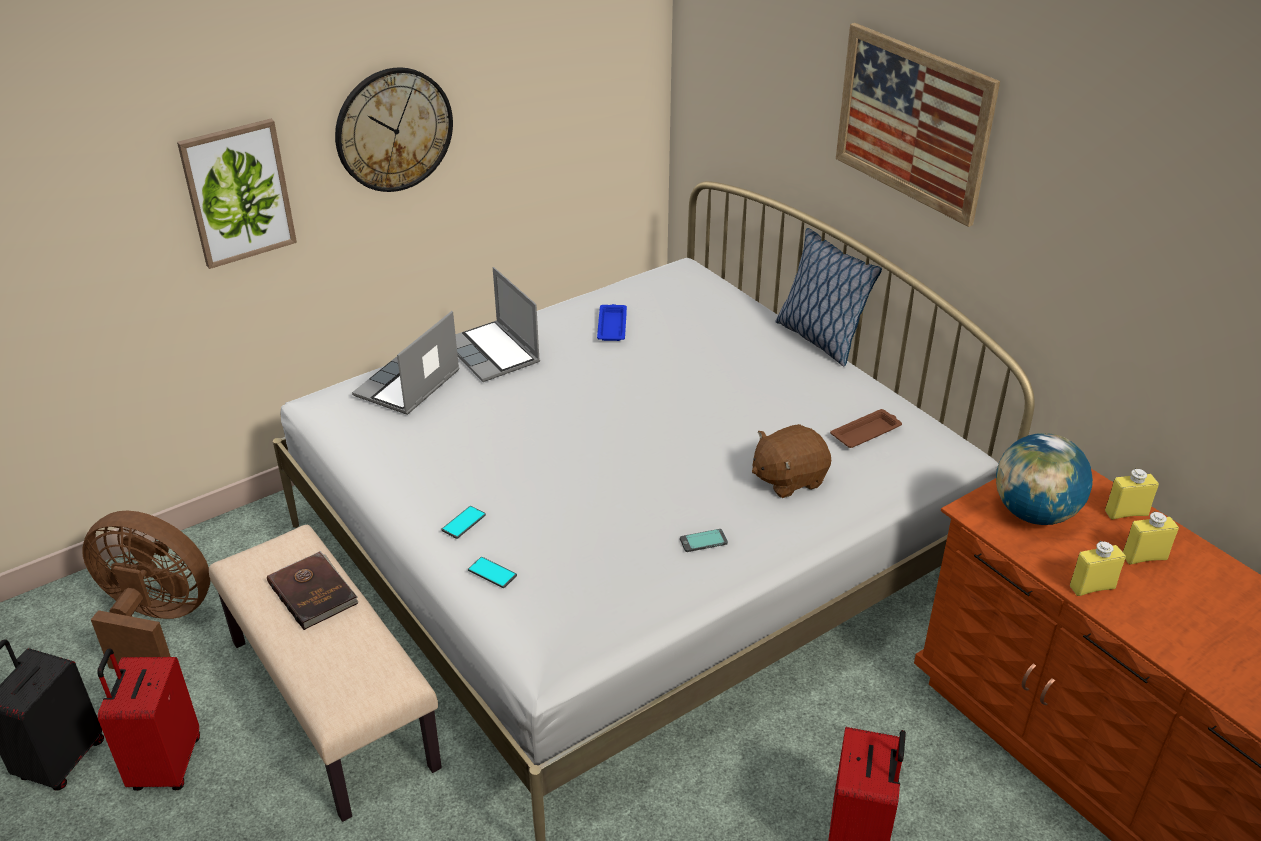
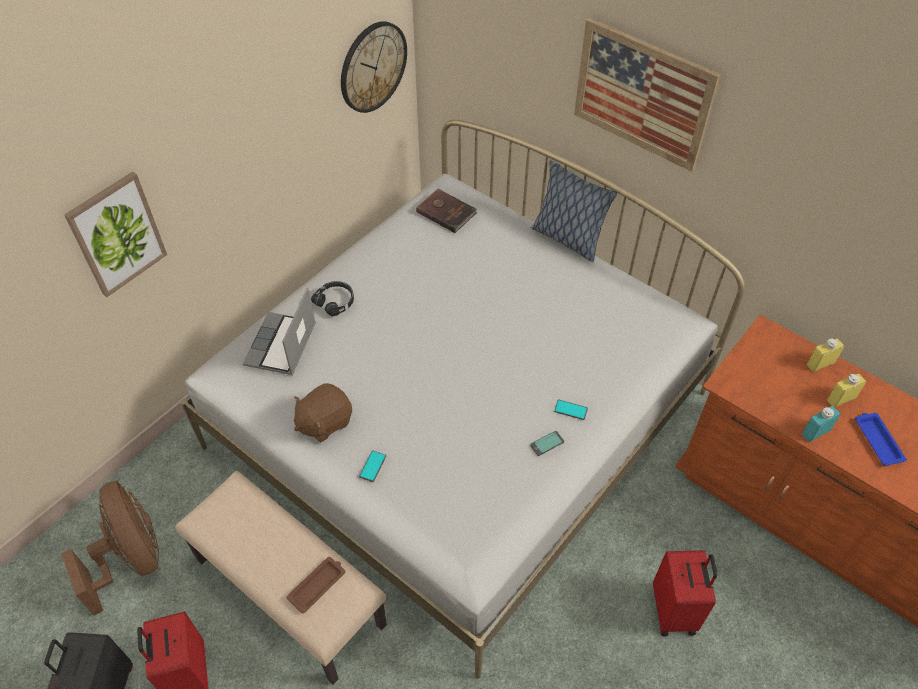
camera: 15 degrees left, 15 degrees up
(157, 624) = (132, 558): brown fan -> brown fan turned 60 degrees clockwise
(313, 592) = (267, 533): brown book -> brown book (446, 212)
(393, 129) = (224, 146): wall clock -> wall clock (373, 67)
(492, 573) = (410, 506): phone -> phone (571, 410)
(493, 353) = (335, 301): laptop -> black headphones
(612, 326) = (415, 256): blue tray -> blue tray (877, 440)
(788, 479) = (587, 374): brown plush toy -> brown plush toy (324, 422)
(866, 432) = (627, 321): brown tray -> brown tray (318, 585)
(1034, 513) = (763, 377): globe -> none
(1092, 587) = (816, 432): yellow bottle -> turquoise bottle

